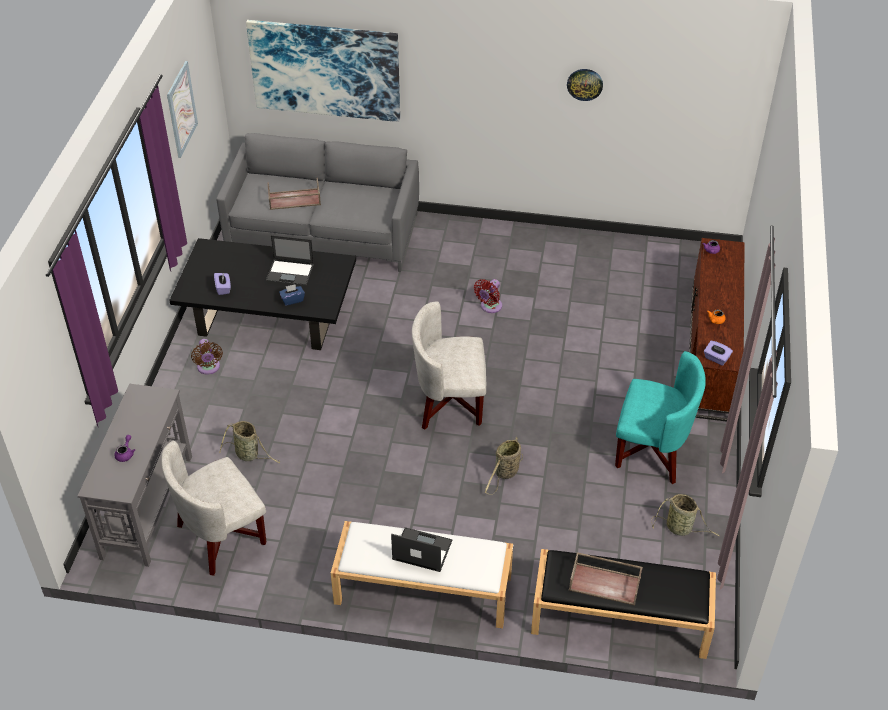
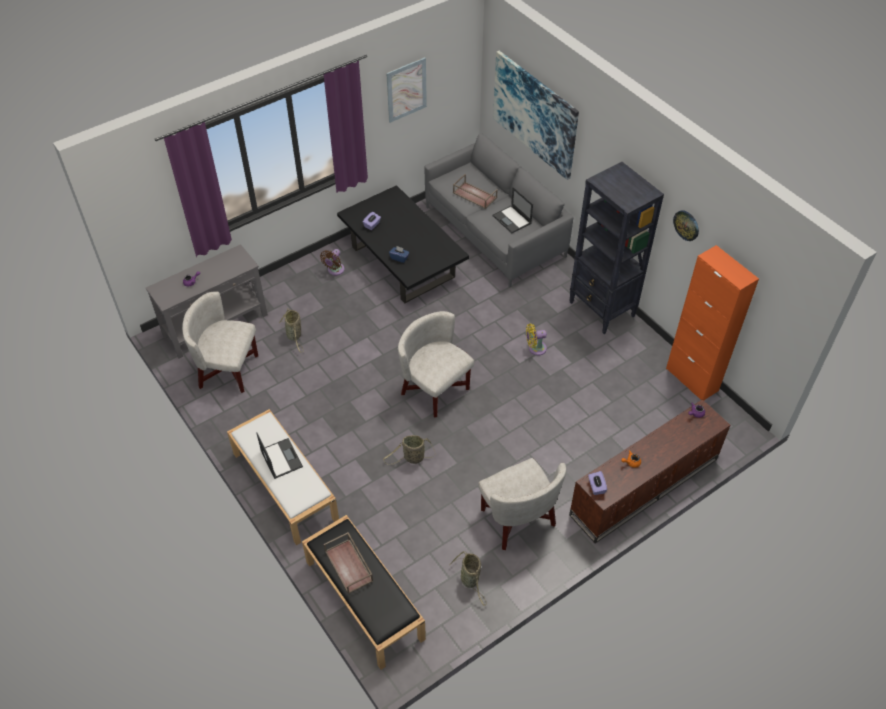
camera: 45 degrees right, 5 degrees up
(290, 273) = (419, 240): laptop -> laptop (512, 220)
(489, 307) = (535, 348): red fan -> yellow fan
(503, 238) = (602, 309): none -> black bookcase
(641, 245) = (692, 379): none -> orange cabinet
(652, 451) = (517, 518): turquoise armchair -> white armchair

